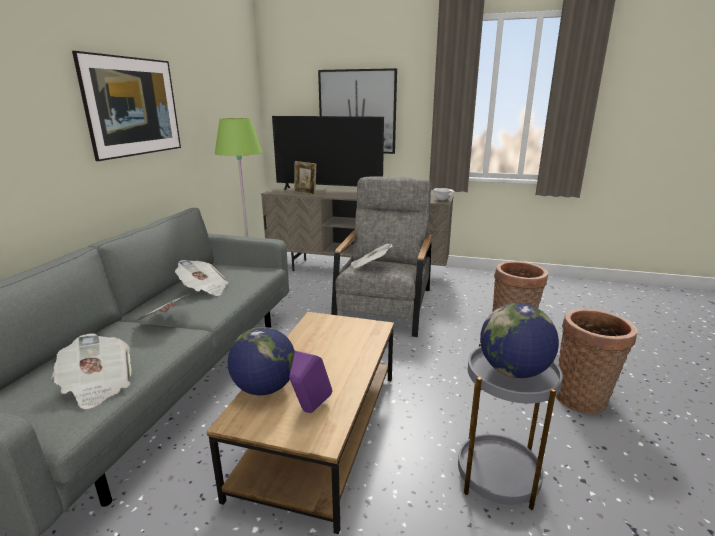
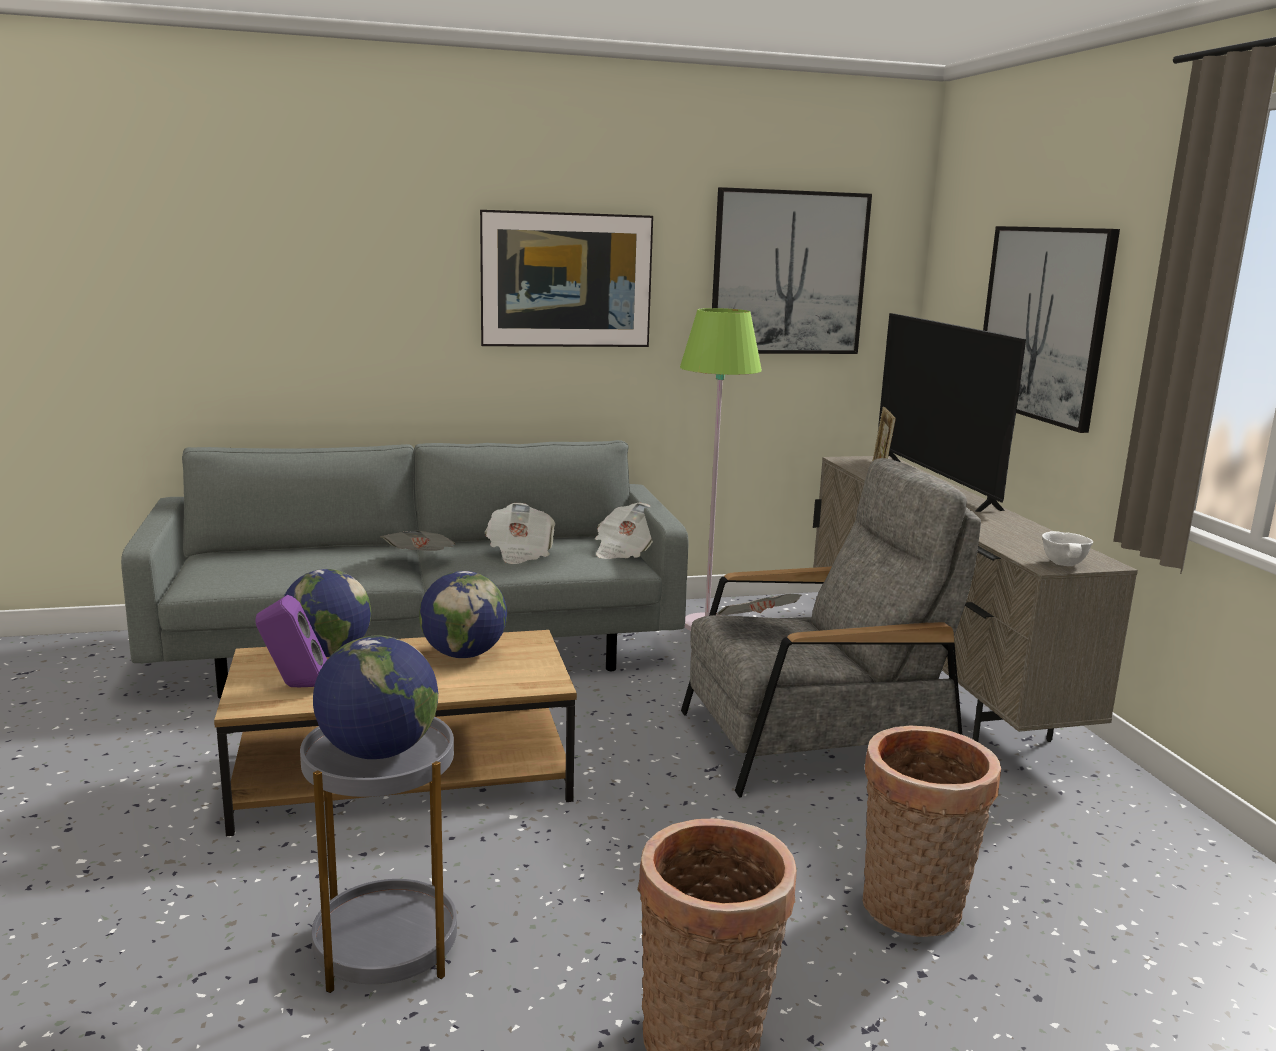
camera: 60 degrees right, 5 degrees down
(97, 386) = (265, 576): newspaper -> newspaper (625, 550)
(222, 98) = (788, 273): none -> picture
(317, 341) = (464, 654): none -> globe

